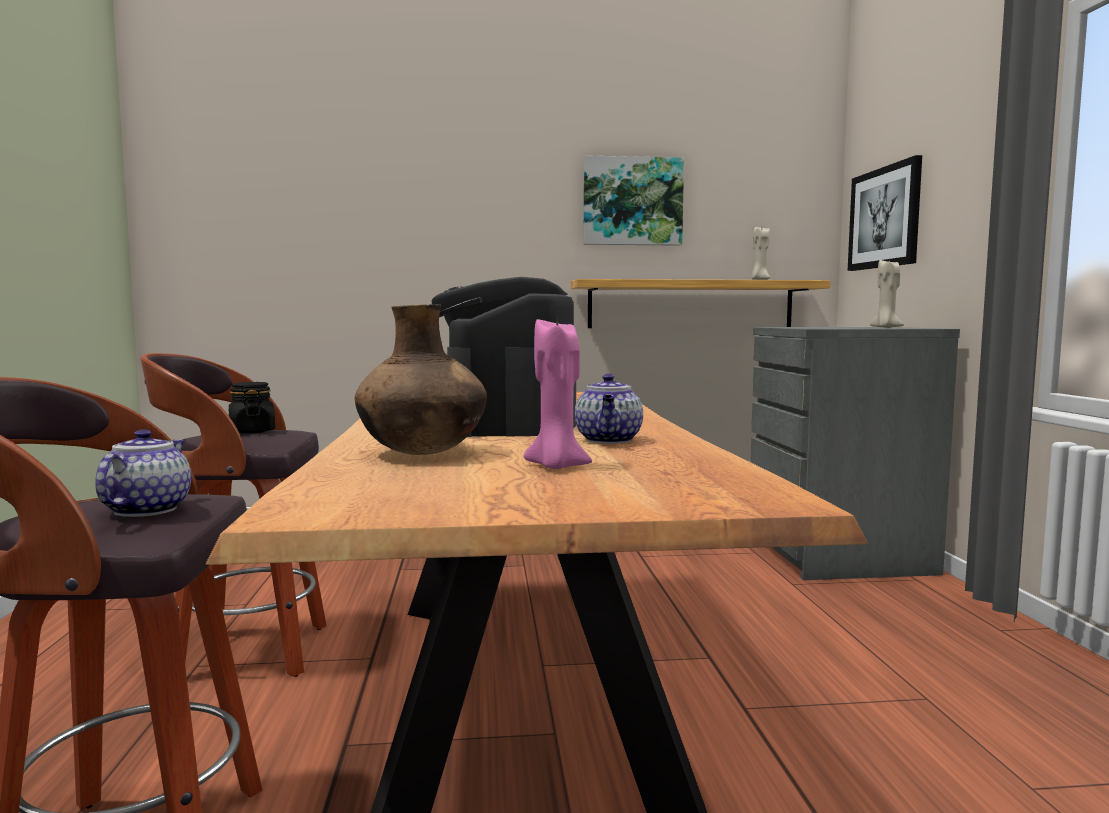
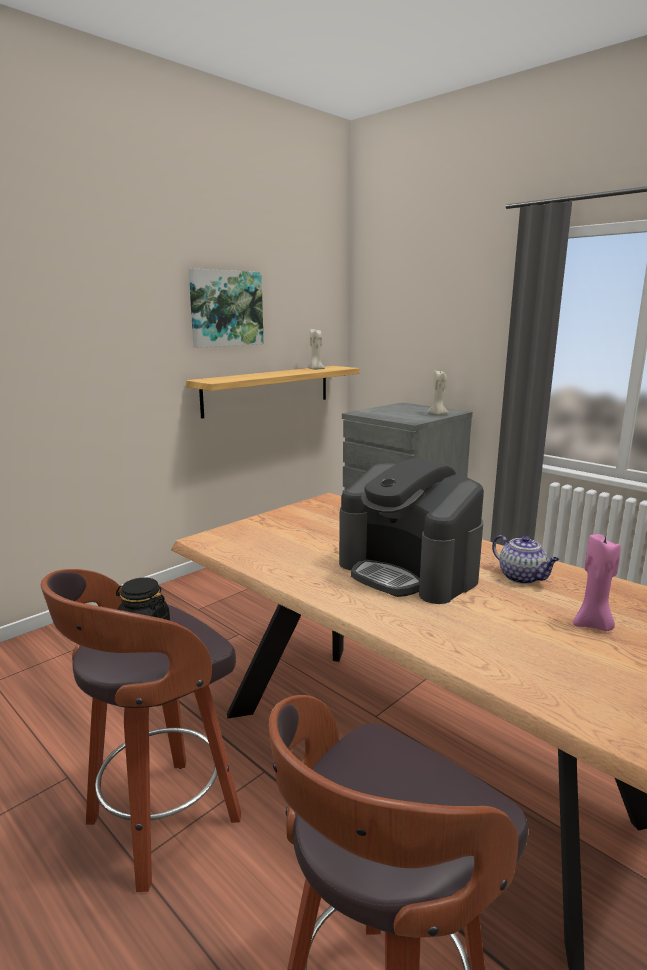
camera: 40 degrees left, 10 degrees up
(147, 509) = (420, 783): teapot -> none
(423, 453) = (497, 638): brown vase -> none
(884, 218) = (396, 327): picture -> none

